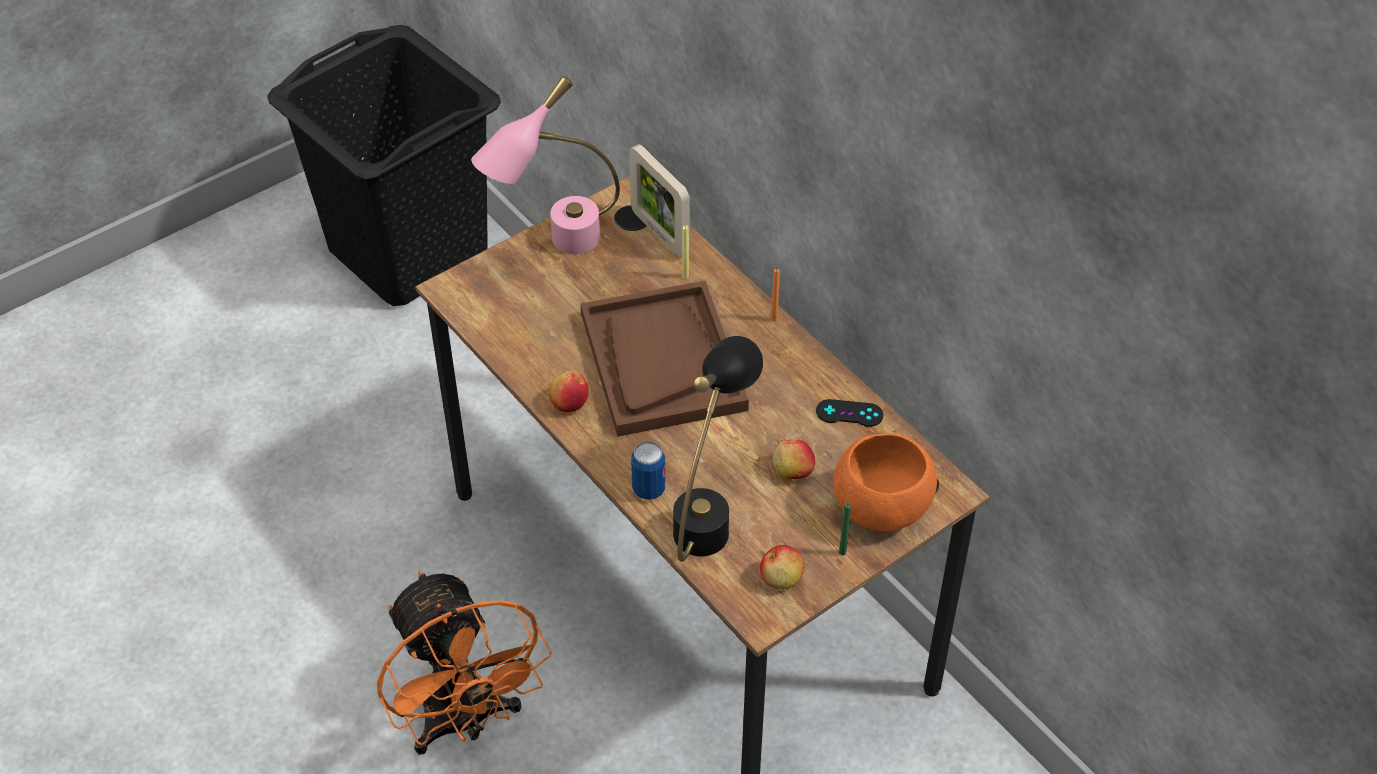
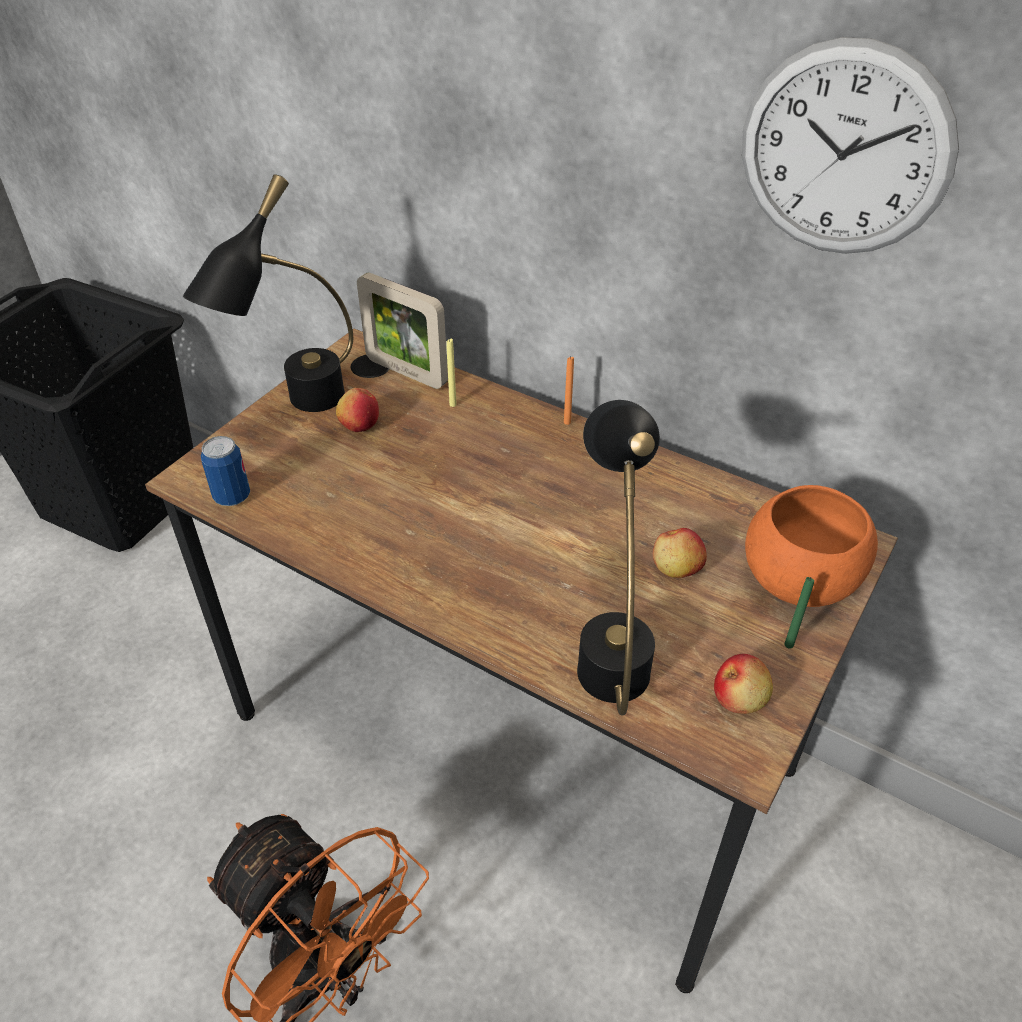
camera: 20 degrees left, 5 degrees down
(555, 247) = (298, 409): pink table lamp -> black table lamp
(569, 402) = (380, 563): apple -> apple (359, 424)
(648, 489) = (523, 637): can -> can (232, 497)
(662, 361) = (468, 491): brown tray -> none
(849, 413) = (700, 492): black game controller -> none
(946, 198) = (844, 151): none -> wall clock

